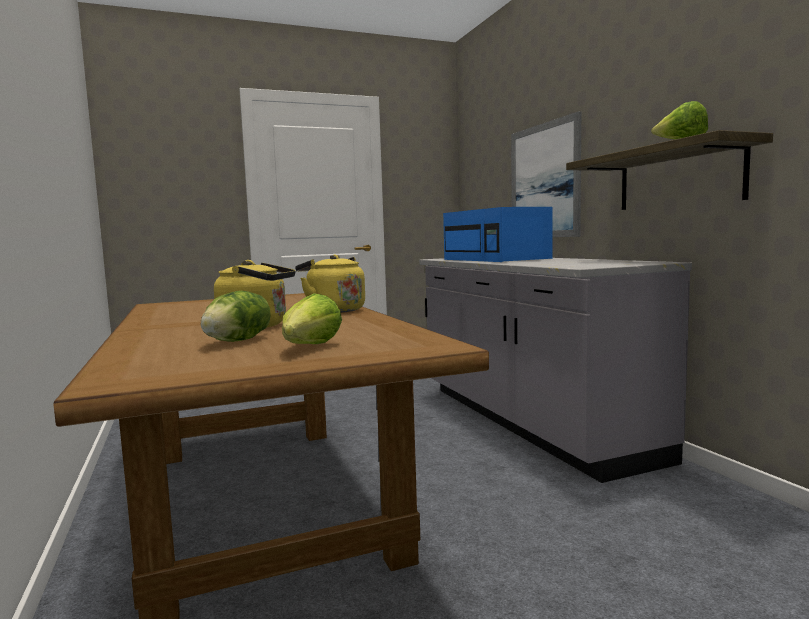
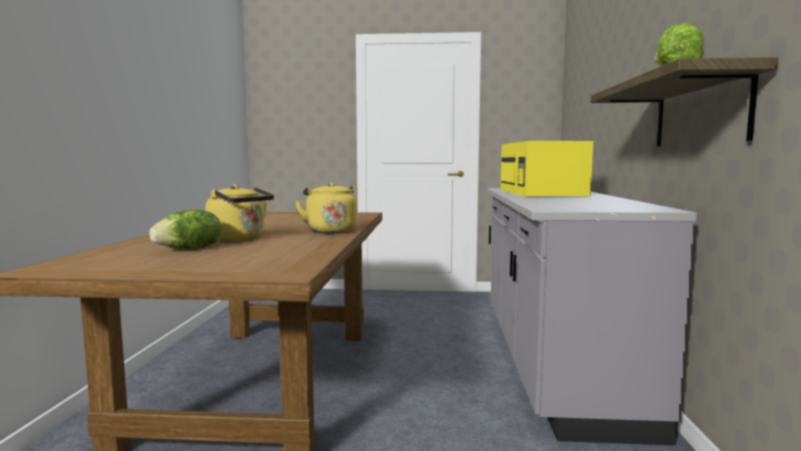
camera: 25 degrees right, 0 degrees up
(310, 347) = (209, 261): lettuce -> none
(496, 259) = (541, 193): blue microwave -> yellow microwave
(544, 181) = (610, 112): picture -> none

